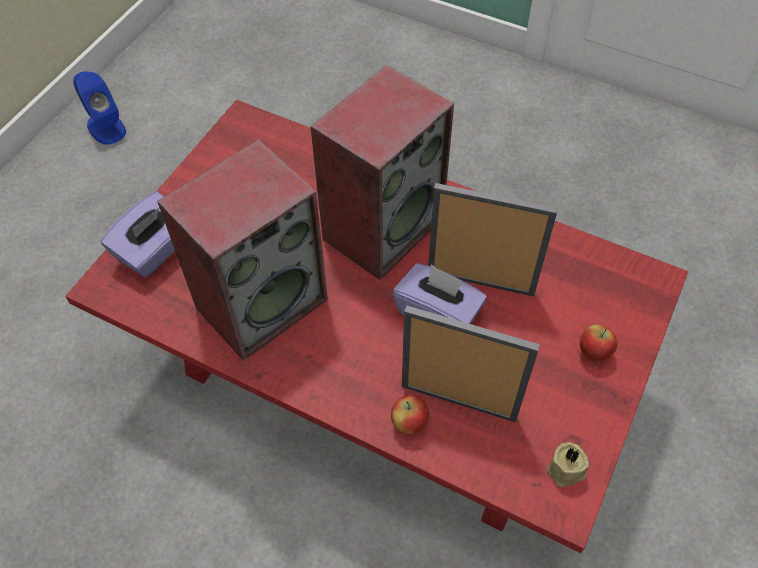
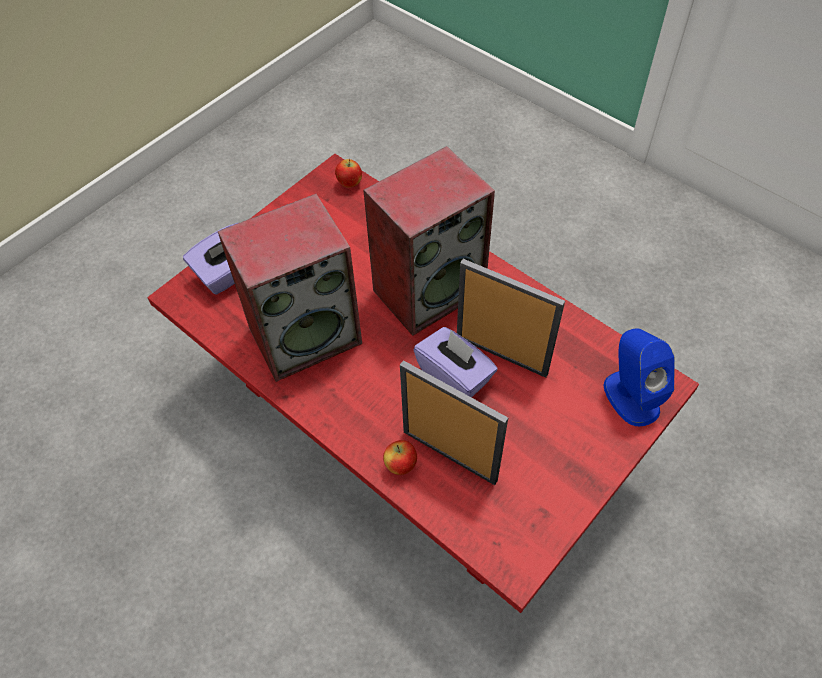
camera: 15 degrees right, 0 degrees up
(106, 127) = (235, 158): blue speaker -> blue speaker (631, 397)
(566, 471) = (527, 538): beige candle -> none
(593, 353) = (585, 439): apple -> apple (349, 183)

